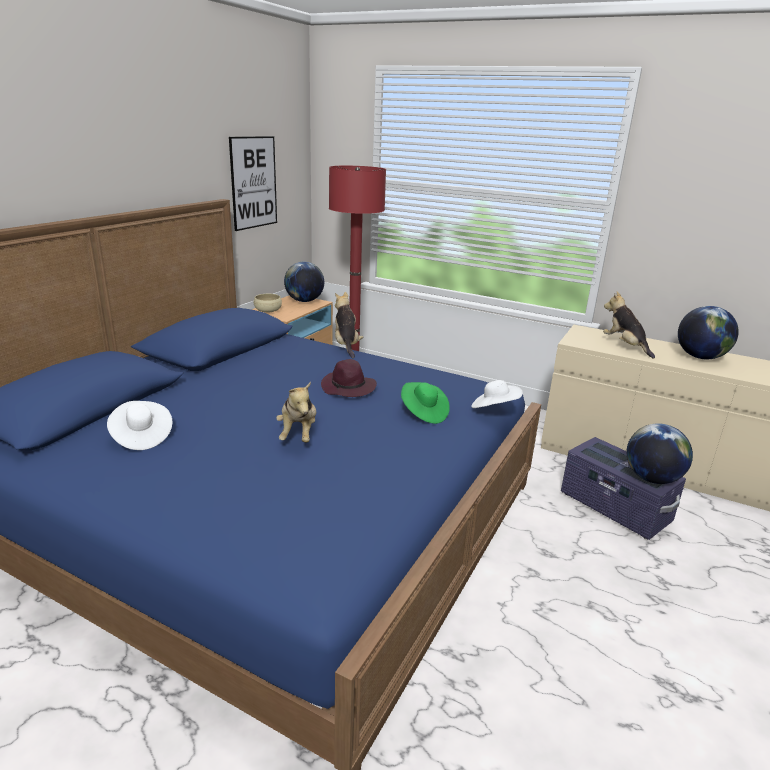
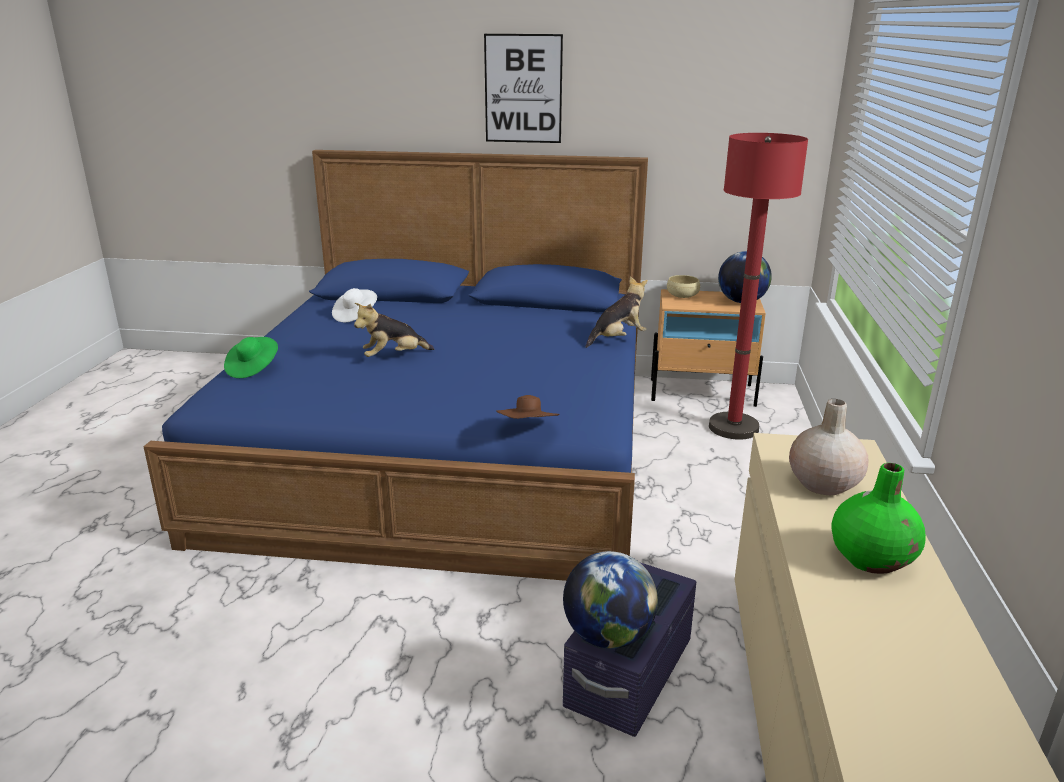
camera: 70 degrees right, 0 degrees up
(253, 182) = (706, 145): picture -> picture (523, 89)
(349, 388) = (504, 357): purple hat -> none
(423, 413) = (480, 396): green hat -> green hat (252, 369)
(494, 409) = (528, 429): white hat -> brown hat
(625, 346) = (823, 484): plush toy -> beige vase
(700, 357) = (872, 559): globe -> green vase

